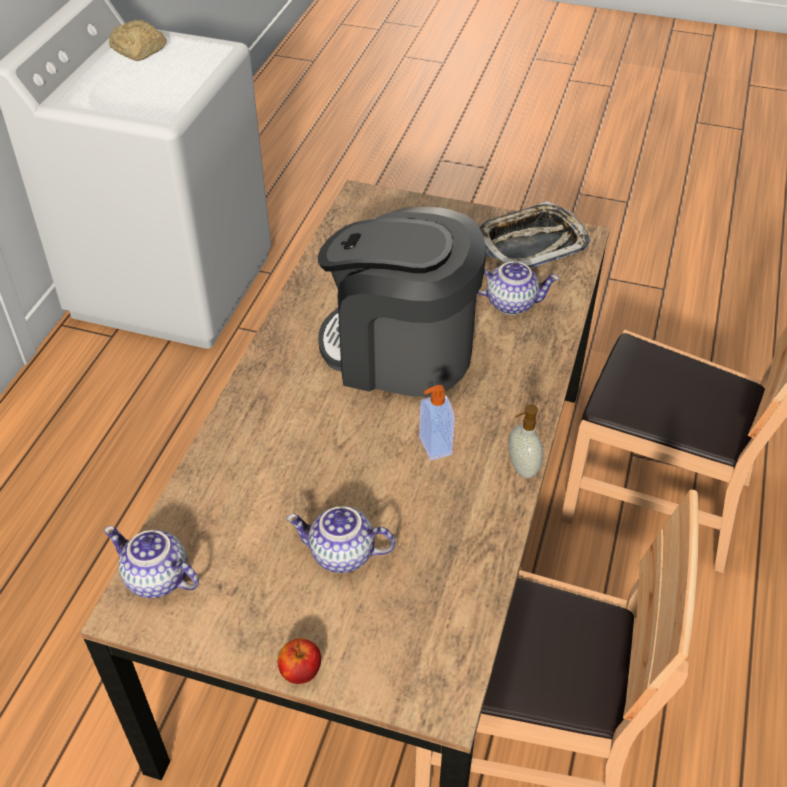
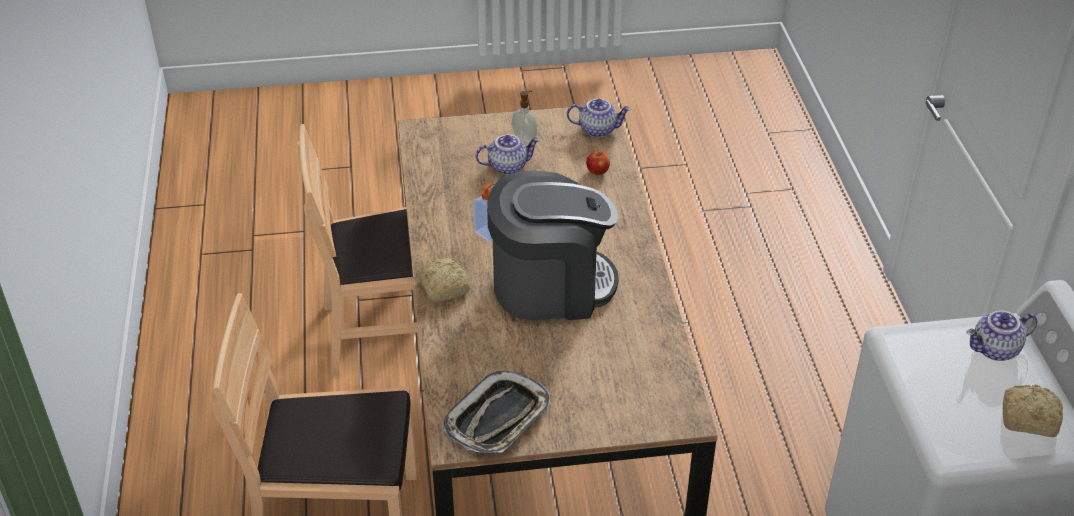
camera: 155 degrees right, 5 degrees down
(300, 671) = (495, 120): apple -> apple (597, 172)
(511, 302) = (487, 352): teapot -> teapot (995, 350)
(521, 468) = (425, 238): soap dispenser -> soap dispenser (525, 138)
(525, 391) = (444, 286): none -> bread

